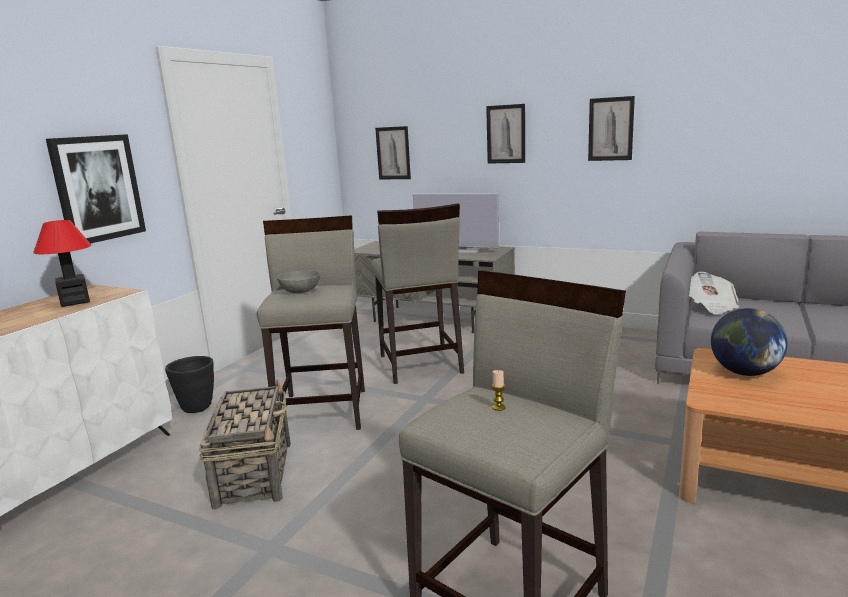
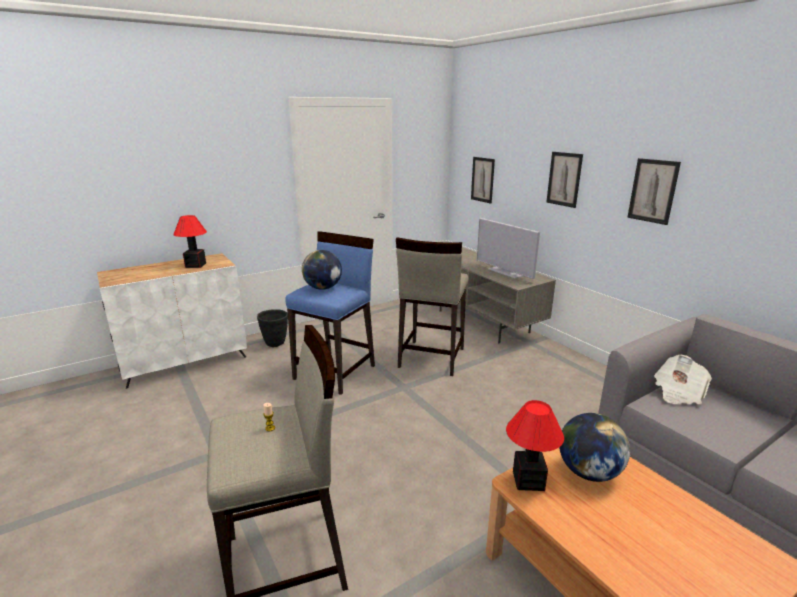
camera: 30 degrees right, 5 degrees up
(97, 188) = (233, 193): picture -> none
(255, 473) = (258, 400): basket -> none
(301, 292) = (323, 288): grey bowl -> globe
(324, 410) = (335, 372): beige stool -> blue stool
(714, 395) = (527, 481): none -> table lamp

